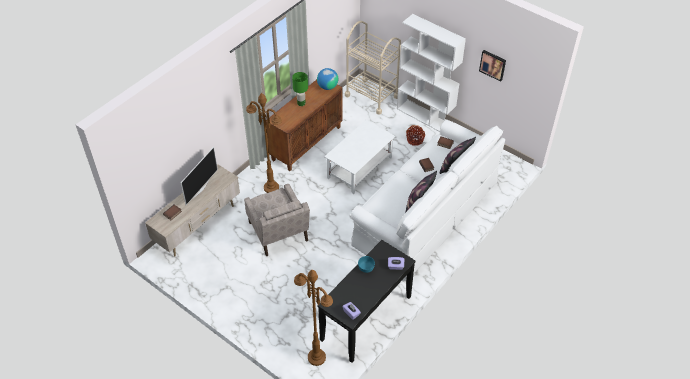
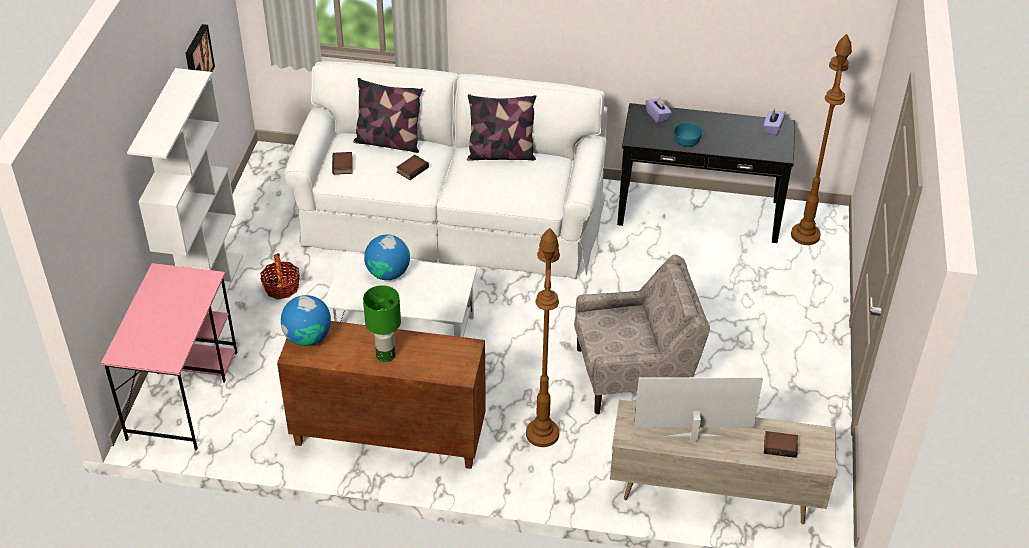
camera: 120 degrees left, 5 degrees down
(278, 232) = (634, 375): beige armchair -> beige armchair turned 45 degrees clockwise
(371, 96) = (183, 394): beige cart -> pink desk
(371, 144) = (388, 273): none -> globe

